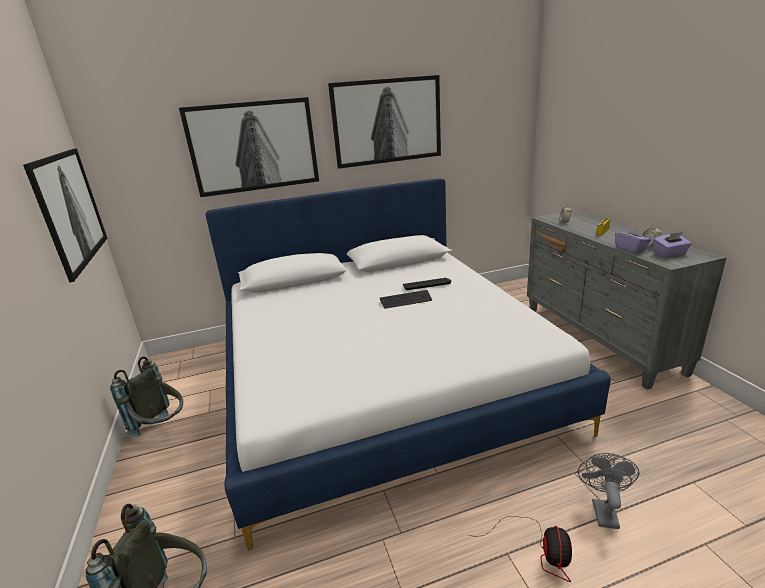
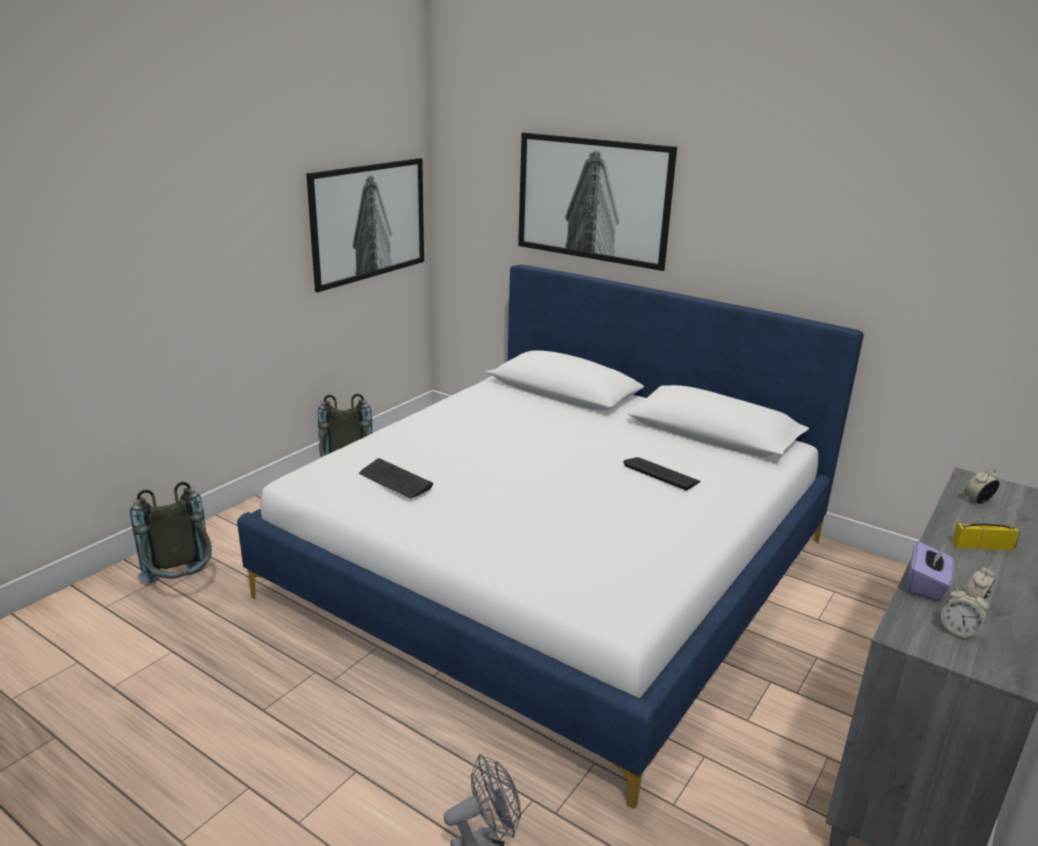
camera: 50 degrees right, 0 degrees up
(387, 121) = (792, 208): picture -> none
(405, 300) = (594, 474): keyboard -> keyboard (395, 480)
(538, 550) = (377, 796): fan -> none
(670, 254) = (958, 631): purple tissue box -> alarm clock

